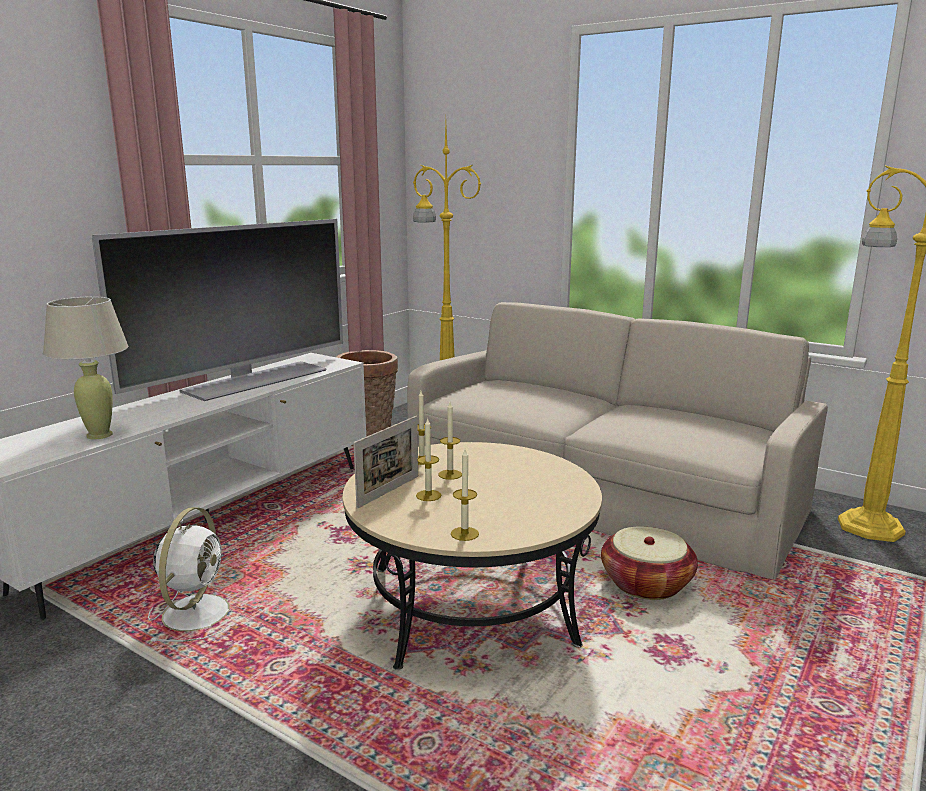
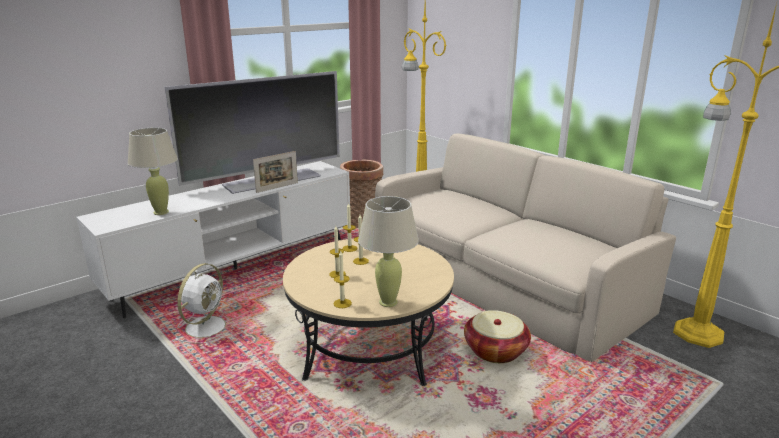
camera: 15 degrees right, 5 degrees up
(388, 491) = (315, 268): picture frame -> picture frame (277, 187)
(531, 524) = (388, 302): none -> beige table lamp

